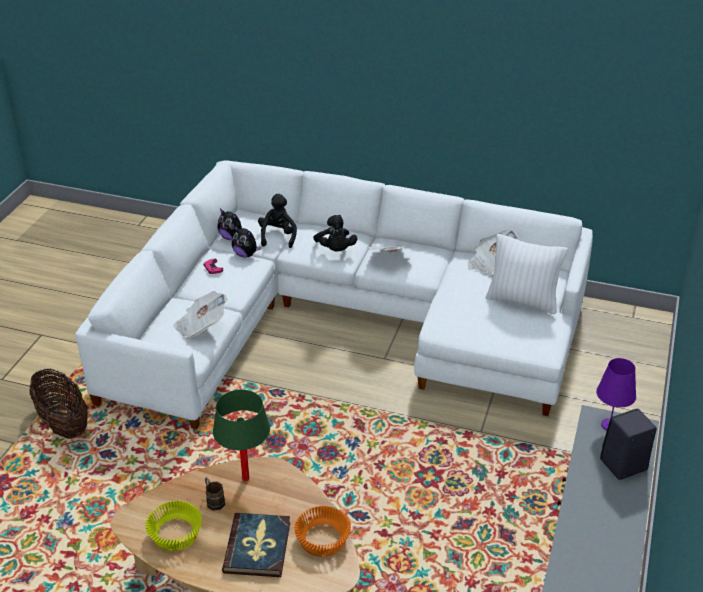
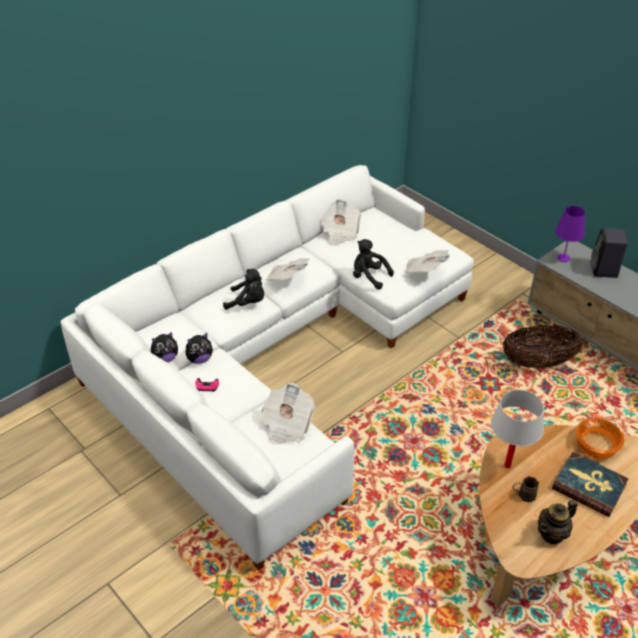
camera: 60 degrees left, 5 degrees up
(63, 424) = (268, 605): basket -> basket (538, 362)
(176, 534) = (552, 534): yellow bowl -> teapot
(245, 478) = (507, 466): green table lamp -> white table lamp
(278, 236) = (192, 329): black plush toy -> black plush toy (369, 277)
(490, 337) = (425, 271): none -> newspaper
(522, 301) = (397, 238): white pillow -> none

